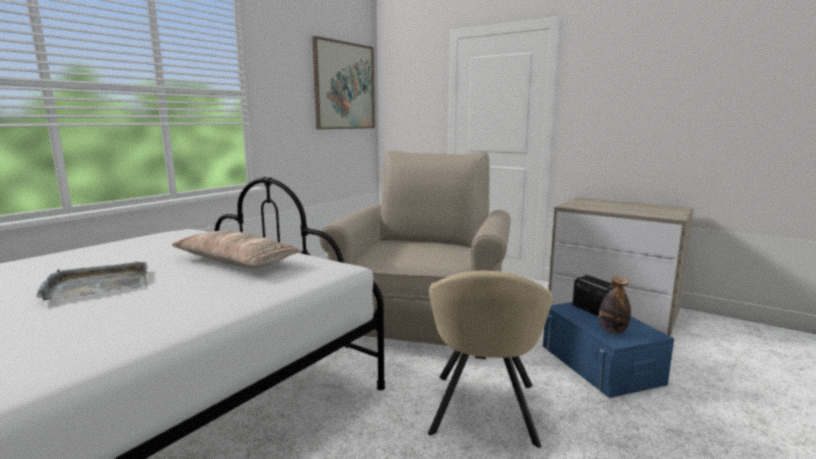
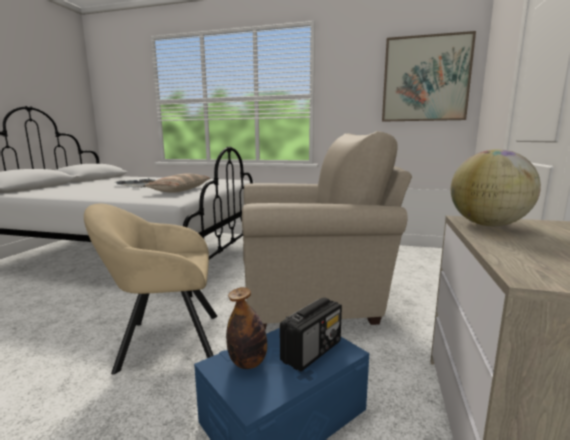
camera: 70 degrees right, 0 degrees up
(583, 206) = (488, 225): none -> globe

